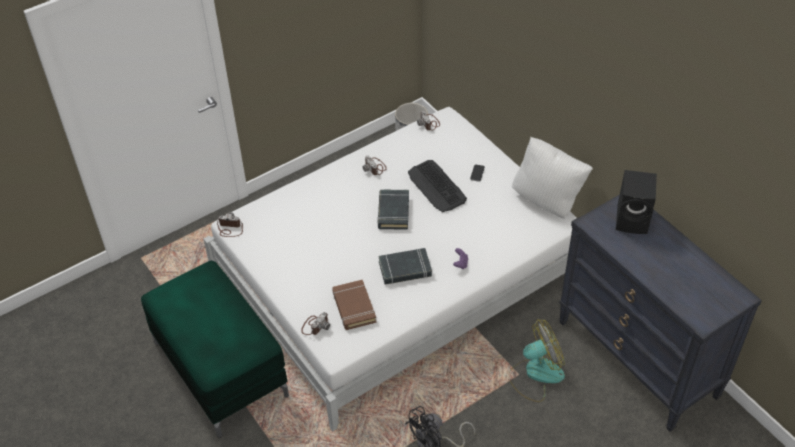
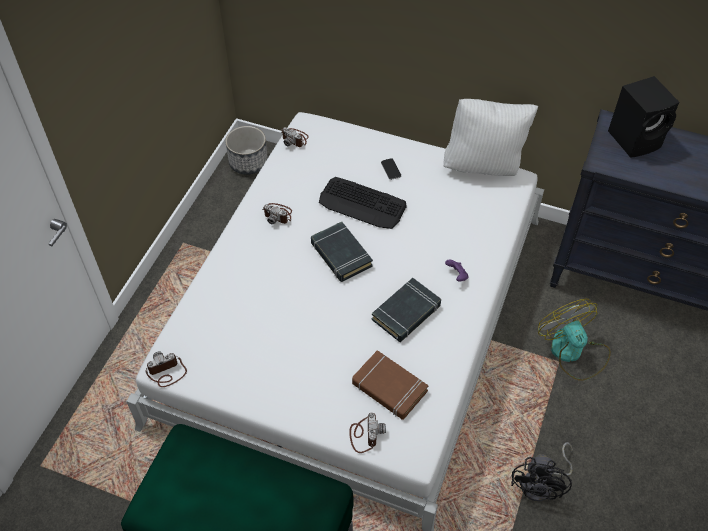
camera: 35 degrees left, 5 degrees up
(535, 374) = (573, 352): fan -> fan turned 60 degrees counterclockwise

